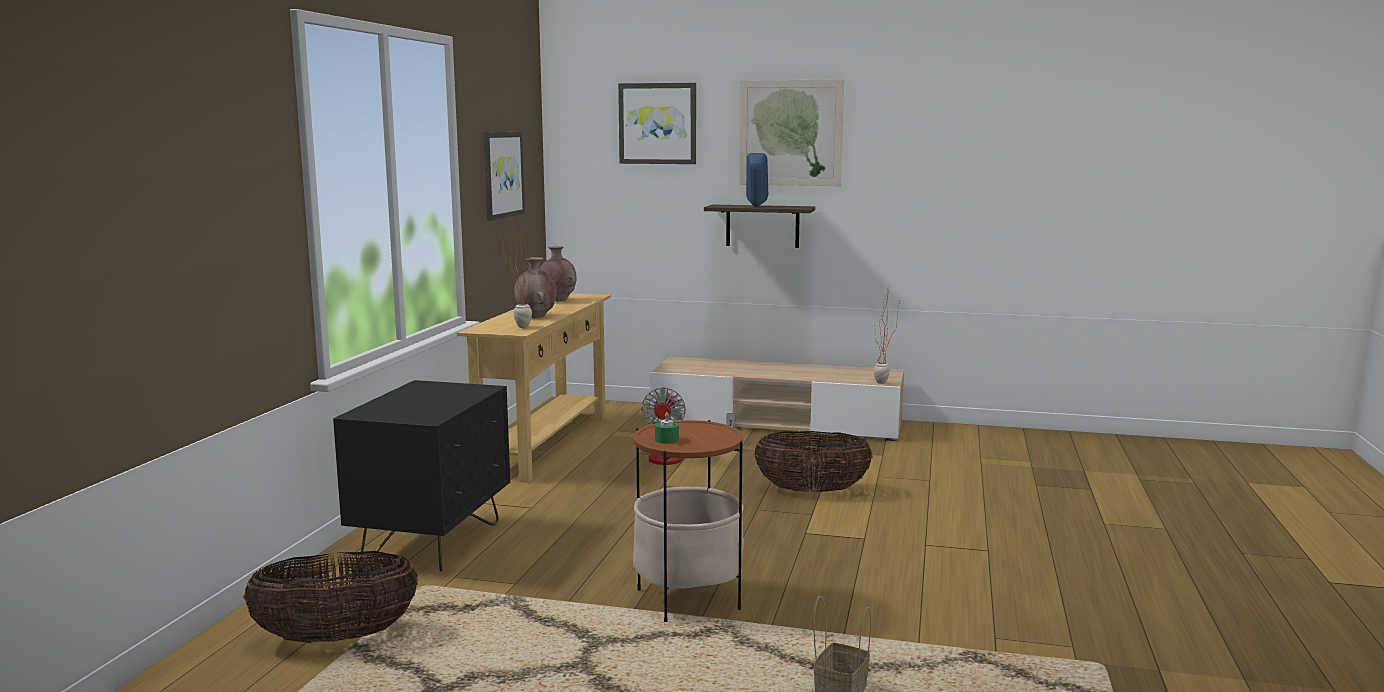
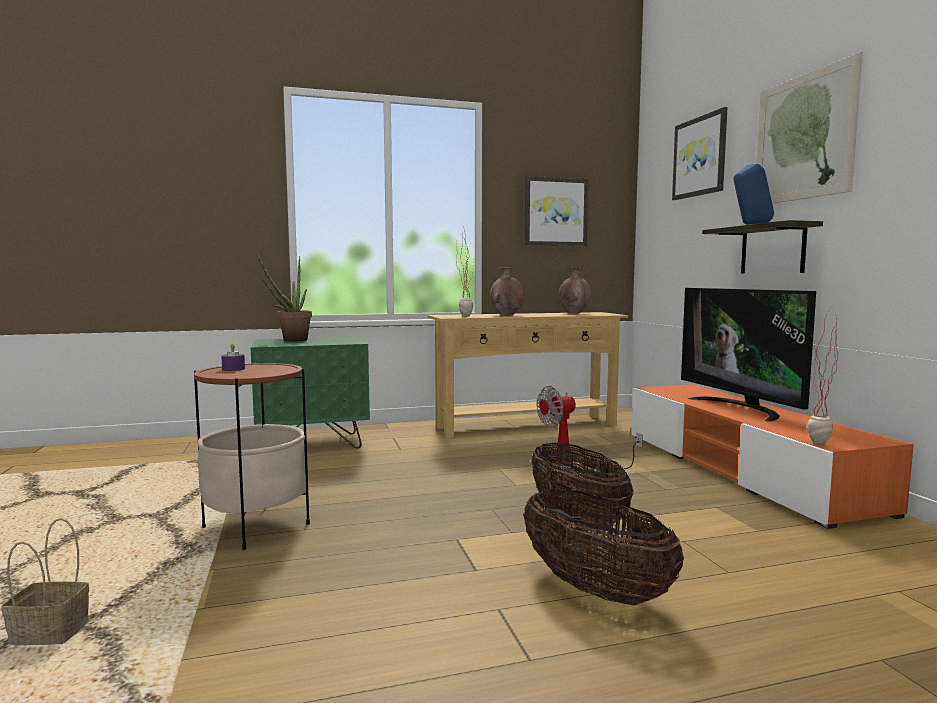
camera: 60 degrees right, 5 degrees down
(336, 638) = (157, 459): basket -> basket (595, 590)
(399, 406) = (290, 340): none -> potted plant
(432, 542) = (313, 444): black nightstand -> green nightstand
(666, 440) = (233, 369): green candle -> purple candle
(772, 370) = (741, 408): none -> television
(776, 423) = (741, 470): beige tv stand -> orange tv stand

